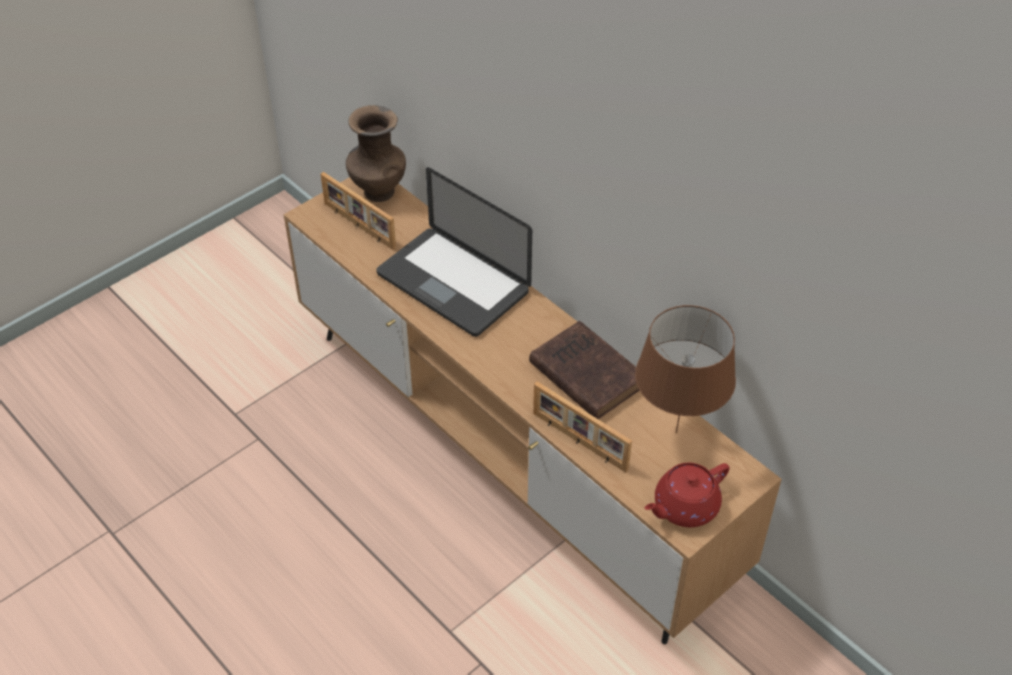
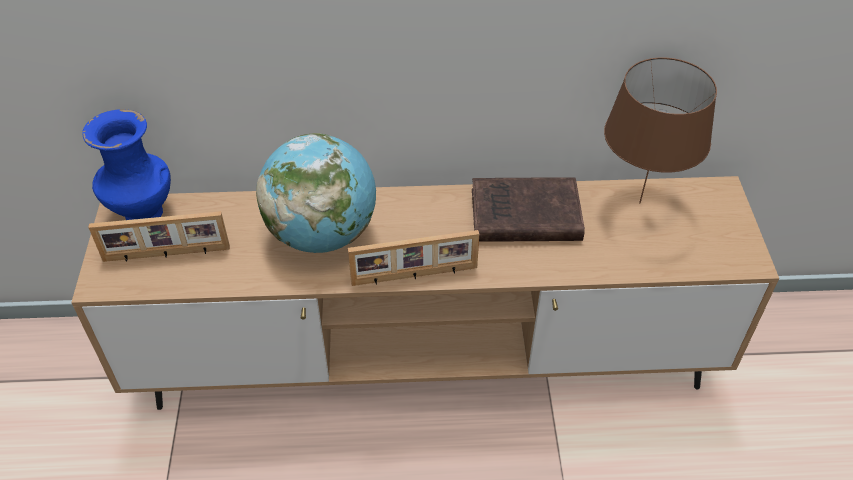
camera: 50 degrees left, 0 degrees up
(378, 191) = (142, 214): brown vase -> blue vase
(453, 283) = (322, 234): laptop -> globe
(578, 442) = (595, 267): picture frame -> picture frame (414, 276)
(684, 507) = (723, 247): red teapot -> none

